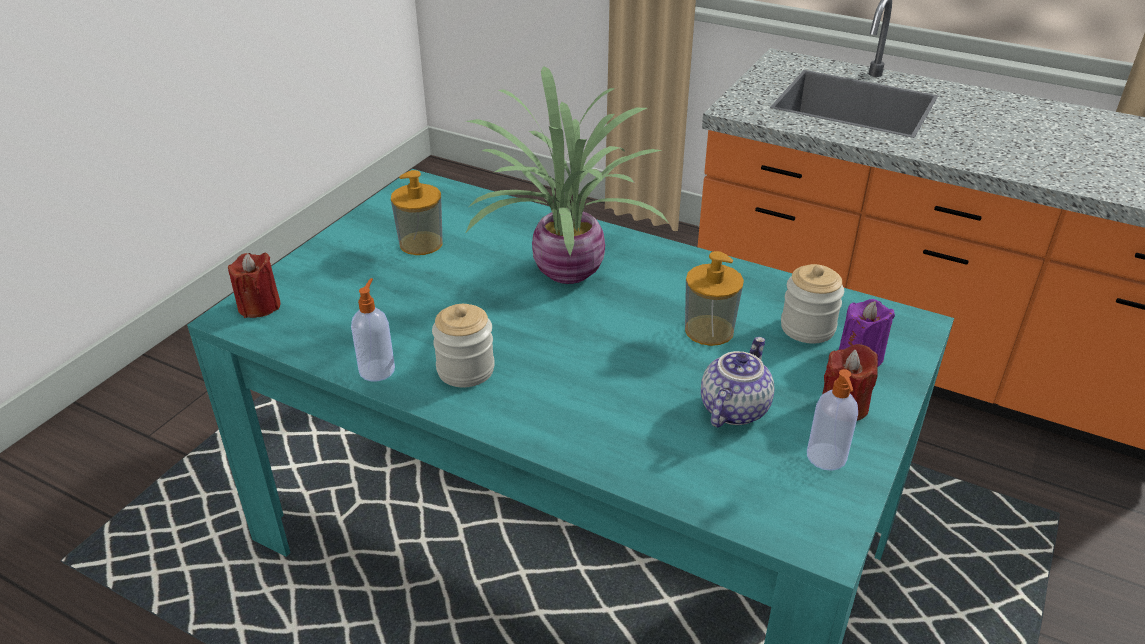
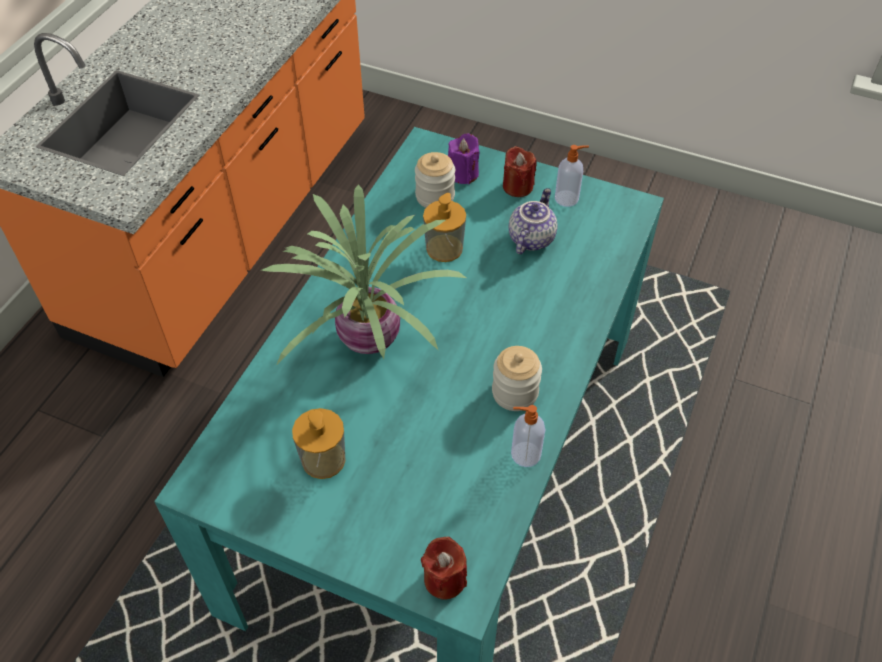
camera: 95 degrees left, 15 degrees up
(732, 408) = (530, 238): teapot -> teapot turned 90 degrees clockwise

